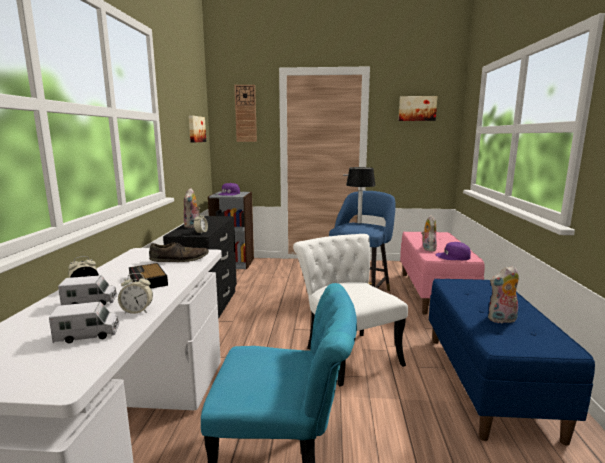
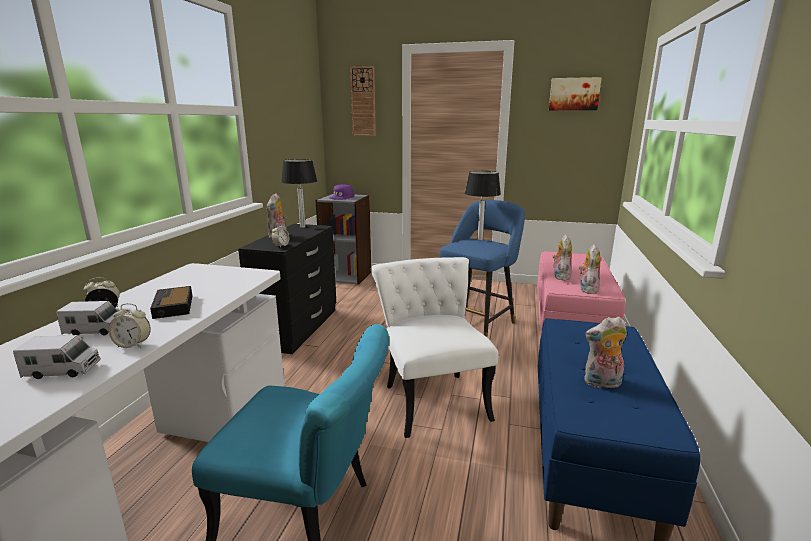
camera: 10 degrees right, 5 degrees up
(179, 259) = (226, 281): brown shoe -> none
(196, 129) = (301, 121): picture -> none
(208, 218) = (303, 227): none -> table lamp
(453, 256) = (587, 289): purple cap -> plush toy

